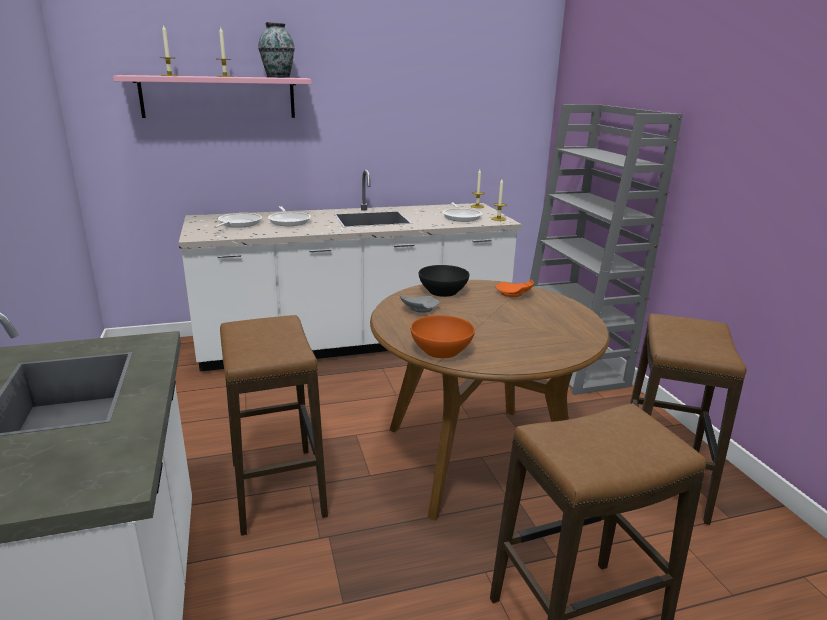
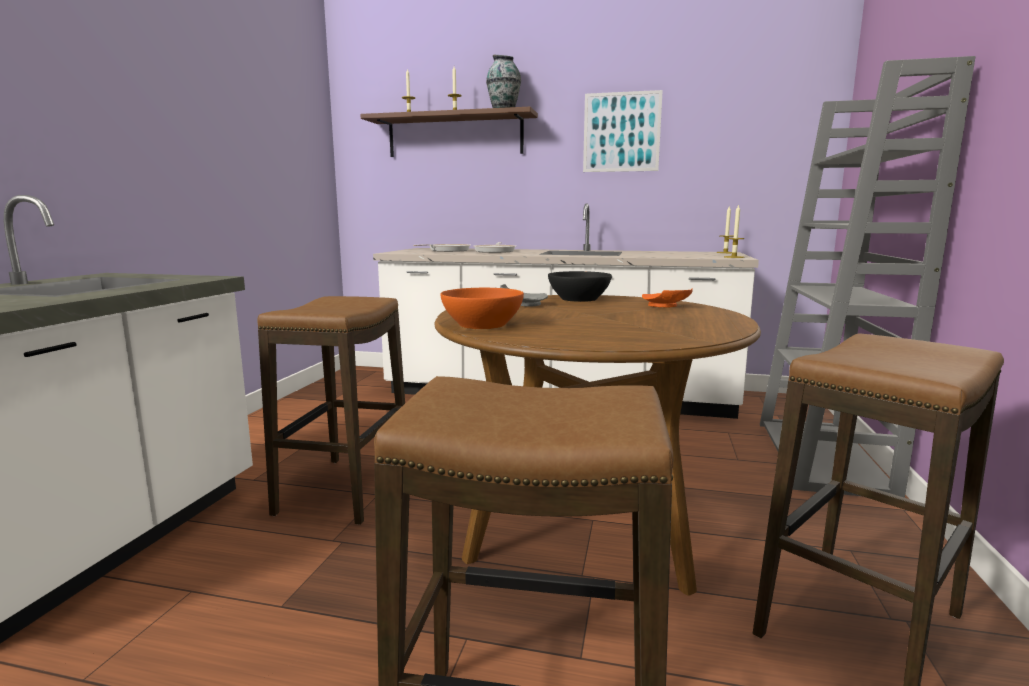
camera: 30 degrees right, 10 degrees down
(219, 97) = (455, 136): pink shelf -> brown shelf
(386, 100) = (621, 132): none -> picture
(461, 217) = (688, 255): frying pan -> none

